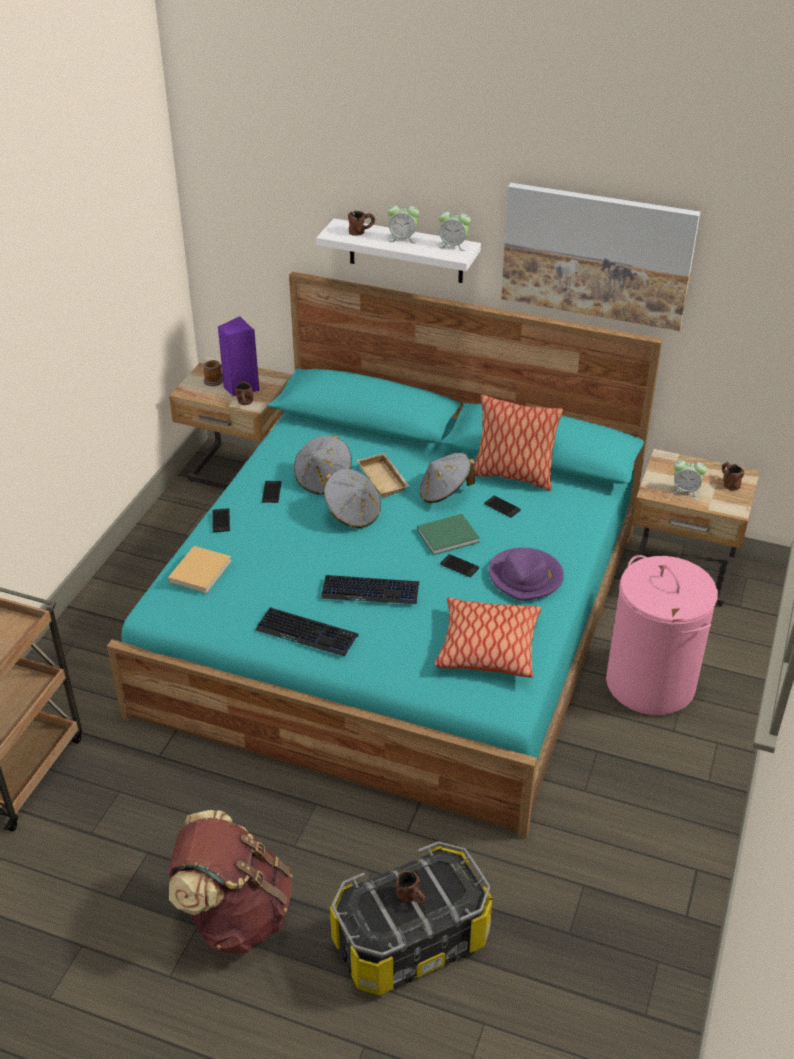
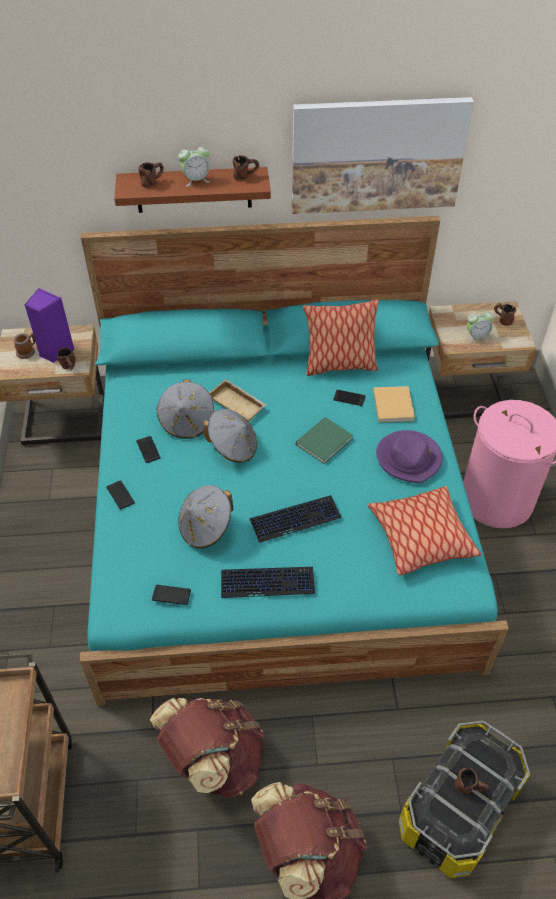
camera: 25 degrees left, 10 degrees up
(198, 803) = (213, 760): none -> brown backpack
(201, 570) = (136, 554): beige book -> beige book (393, 404)
(406, 251) = (193, 190): white shelf -> brown shelf
(444, 493) = (295, 400): grey hat -> grey hat (206, 528)
(453, 246) = (246, 176): alarm clock -> brown mug
(459, 566) = (351, 467): phone -> phone (171, 595)

